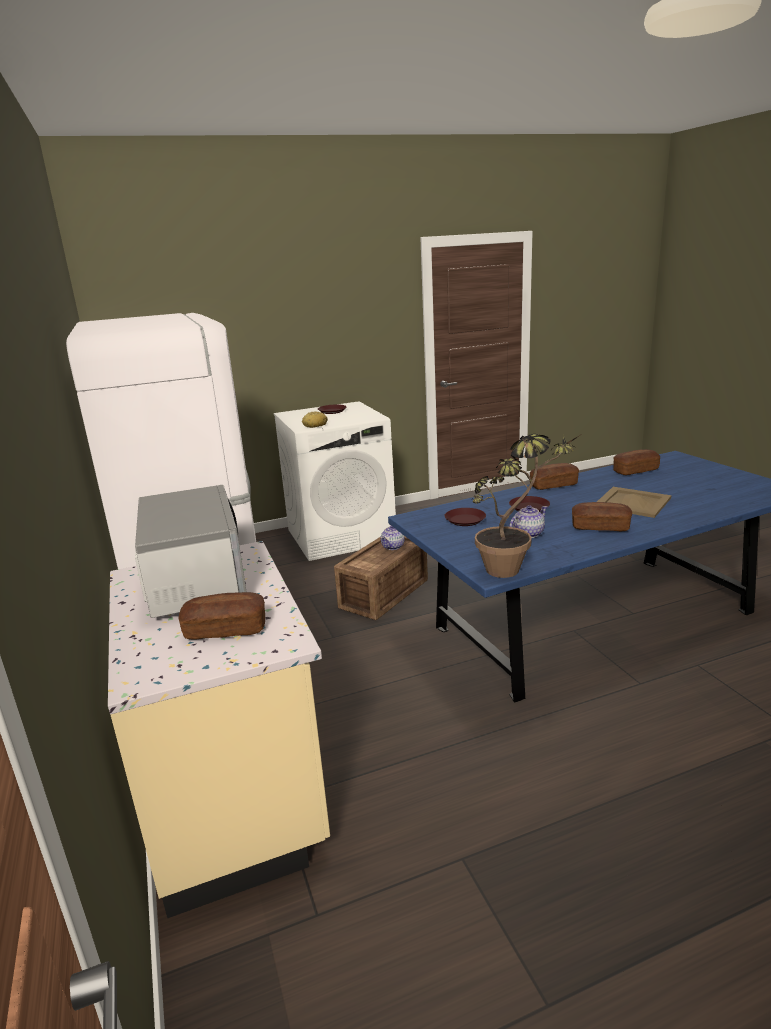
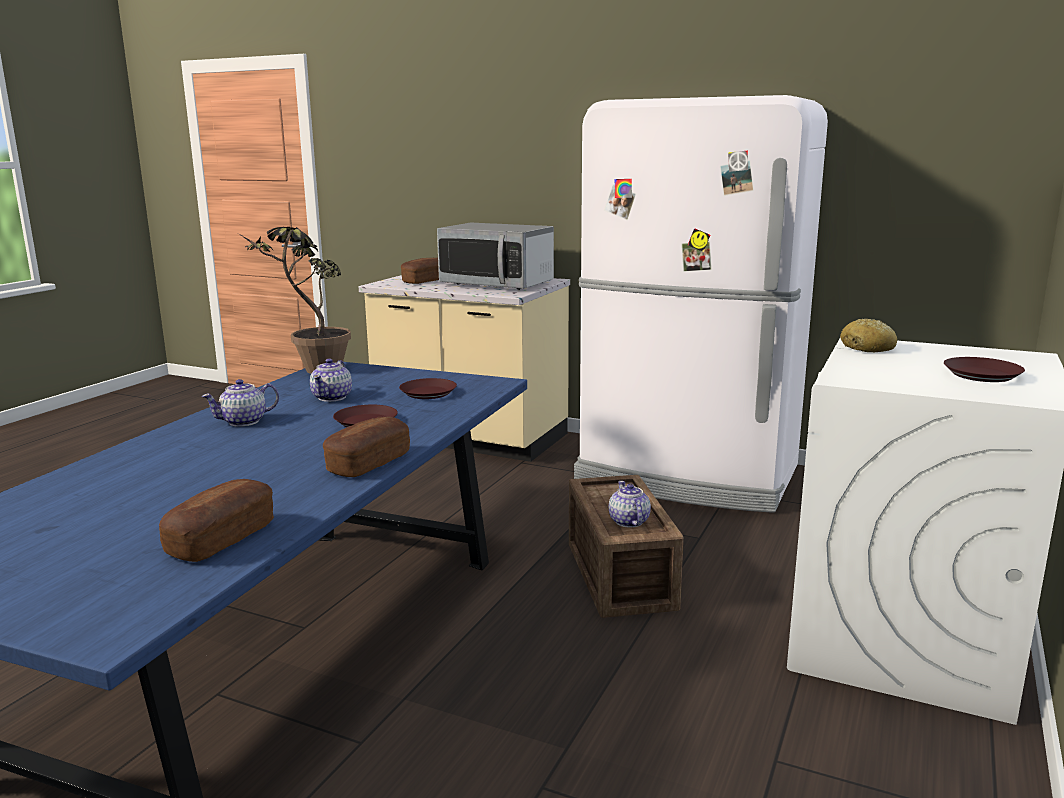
camera: 135 degrees right, 5 degrees down
(600, 527) = (244, 421): bread -> teapot
(633, 503) = (207, 463): beige tray -> none

